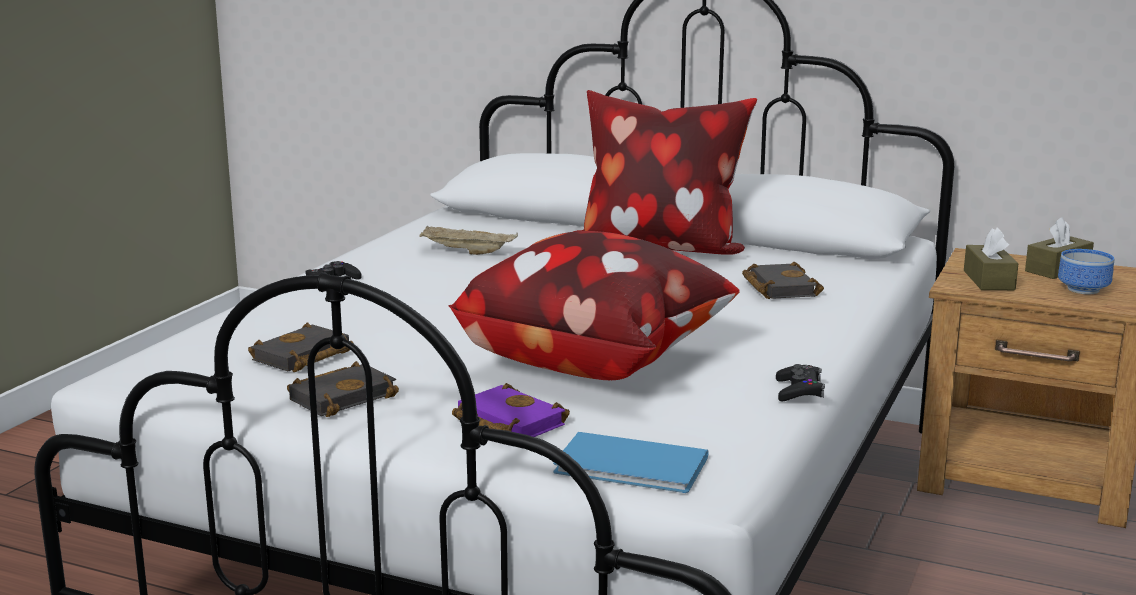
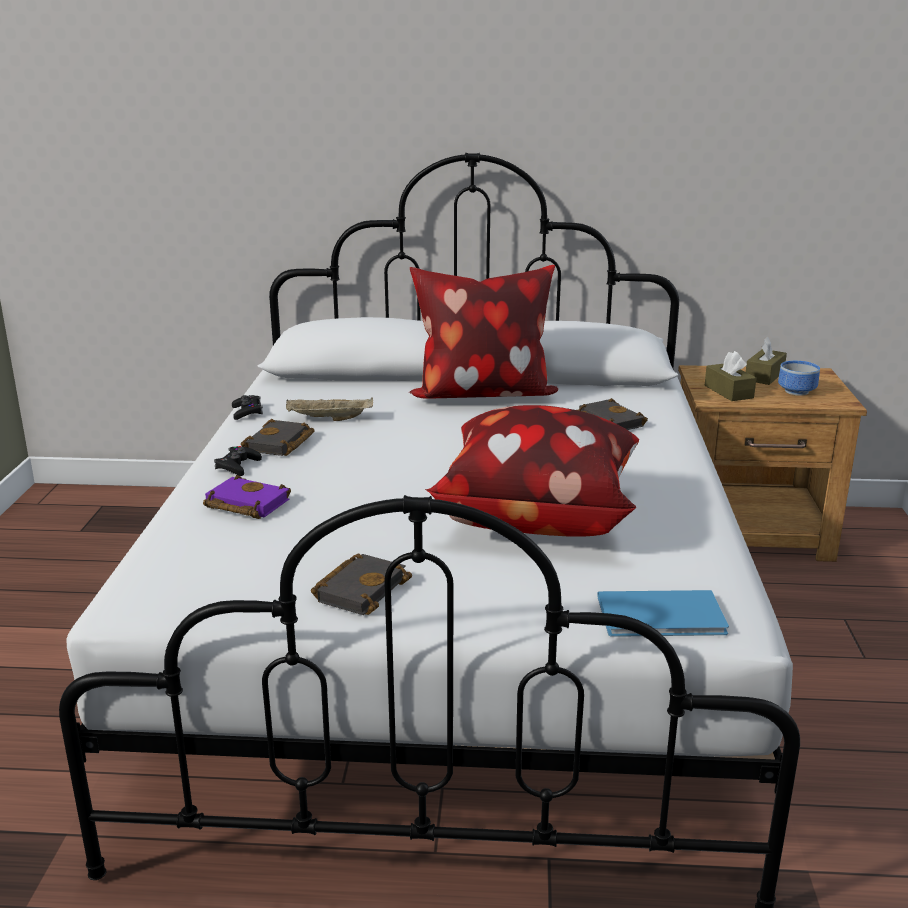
camera: 20 degrees left, 5 degrees up
(302, 357) = (285, 553): black book -> black book (280, 444)
(505, 423) = (523, 591): purple book -> purple book (244, 504)
(799, 391) = (714, 518): black game controller -> black game controller (247, 412)

